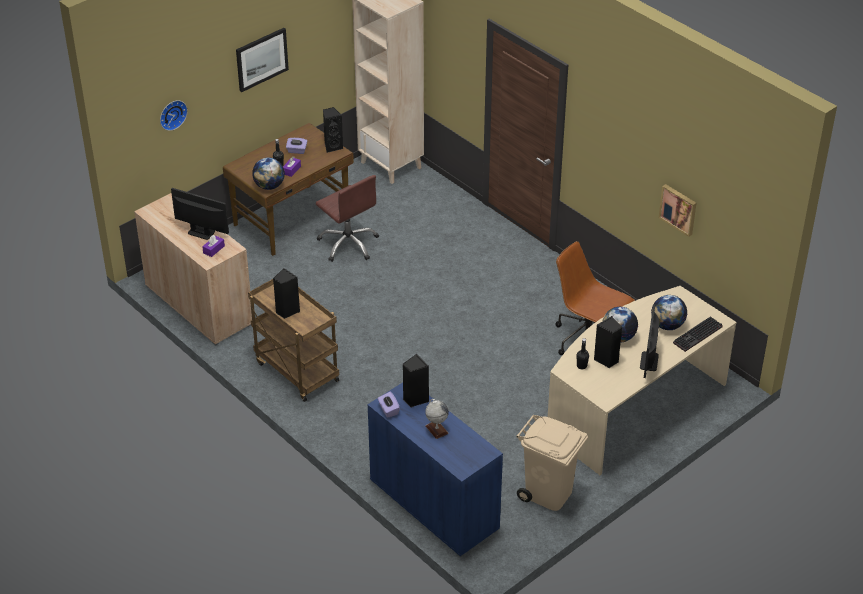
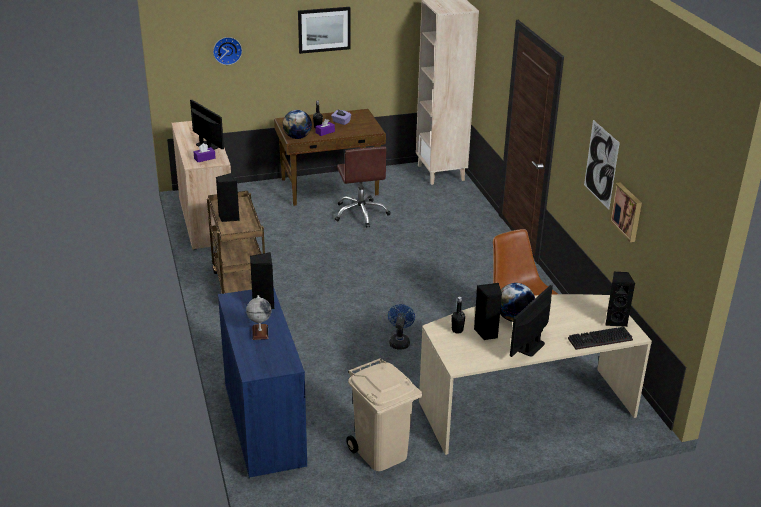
camera: 25 degrees right, 10 degrees down
(332, 146) = (372, 126): black speaker -> black speaker (615, 320)
(388, 410) = (231, 304): purple tissue box -> none
(488, 379) = (399, 341): none -> blue fan
(637, 167) = (601, 164): none -> picture
(667, 325) = (573, 323): globe -> none

